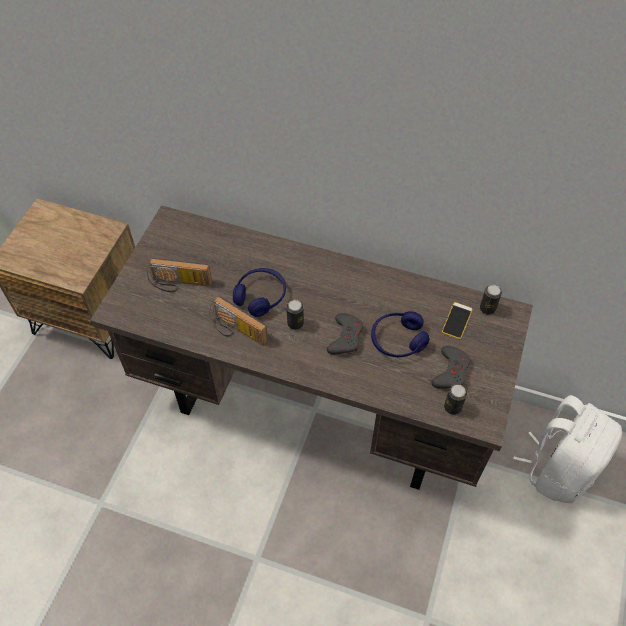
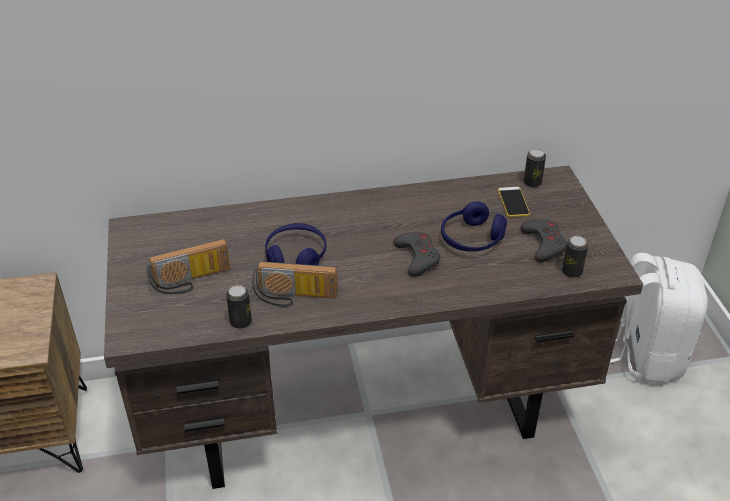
camera: 30 degrees left, 15 degrees down
(295, 323) = (354, 266): can -> can (241, 322)

